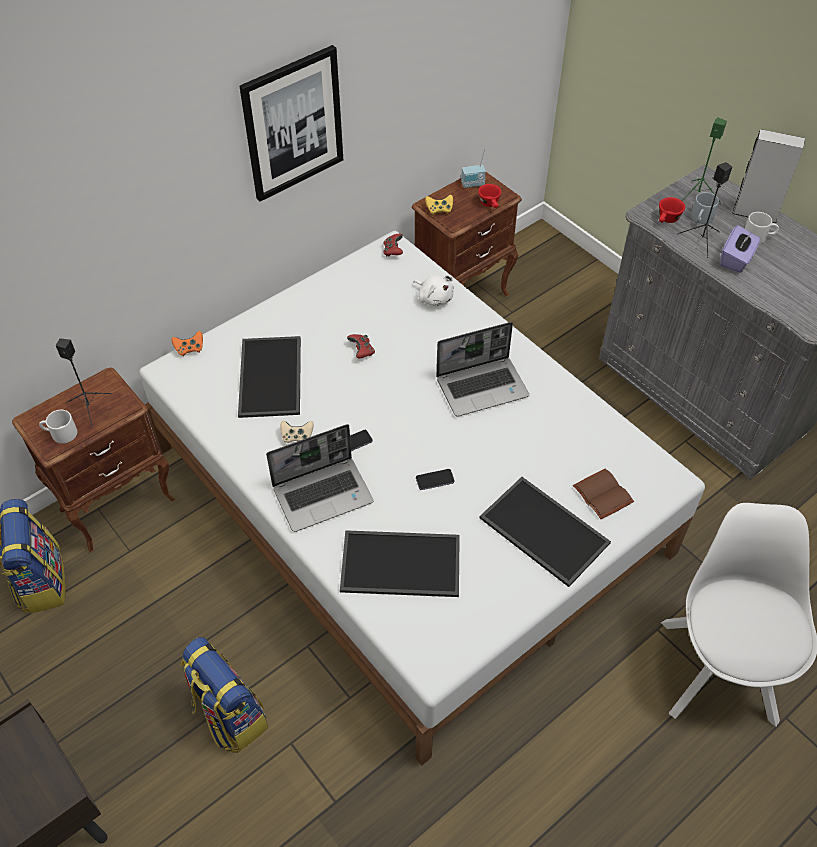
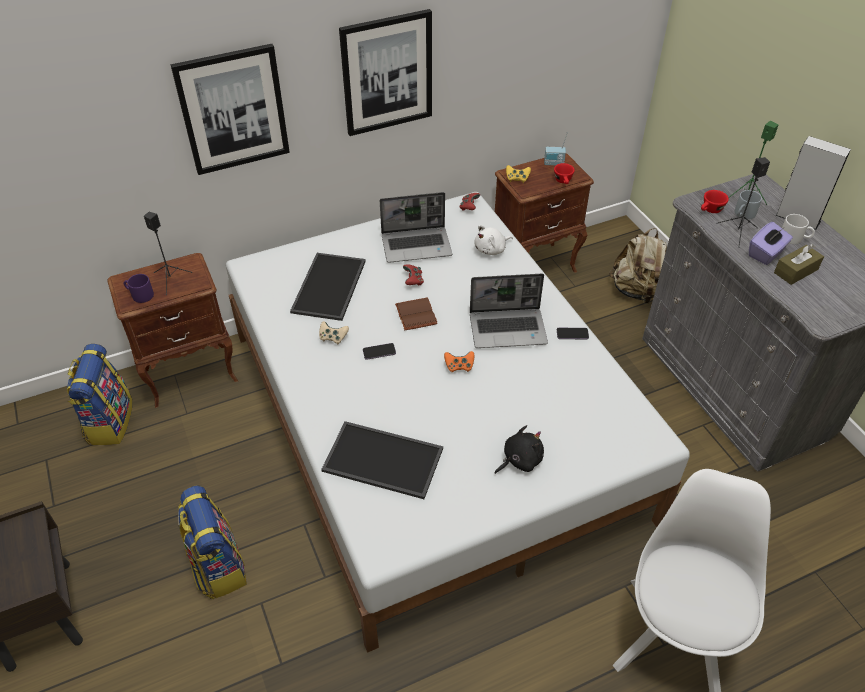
camera: 15 degrees right, 5 degrees down
(60, 434) = (139, 295): white mug -> purple mug
(132, 201) = (233, 110): none -> picture
(189, 349) = (271, 253): orange game controller -> orange game controller (459, 366)
(323, 494) = (338, 388): laptop -> laptop (417, 245)
(434, 298) = (491, 249): white plush toy -> white plush toy turned 90 degrees clockwise
(435, 480) = (438, 397): phone -> phone (572, 334)
(542, 531) = (520, 460): tray -> black plush toy
(578, 305) = (637, 291): none -> beige backpack
(601, 494) = (586, 440): brown book -> brown book (414, 314)
(770, 274) = (795, 271): none -> brown tissue box

